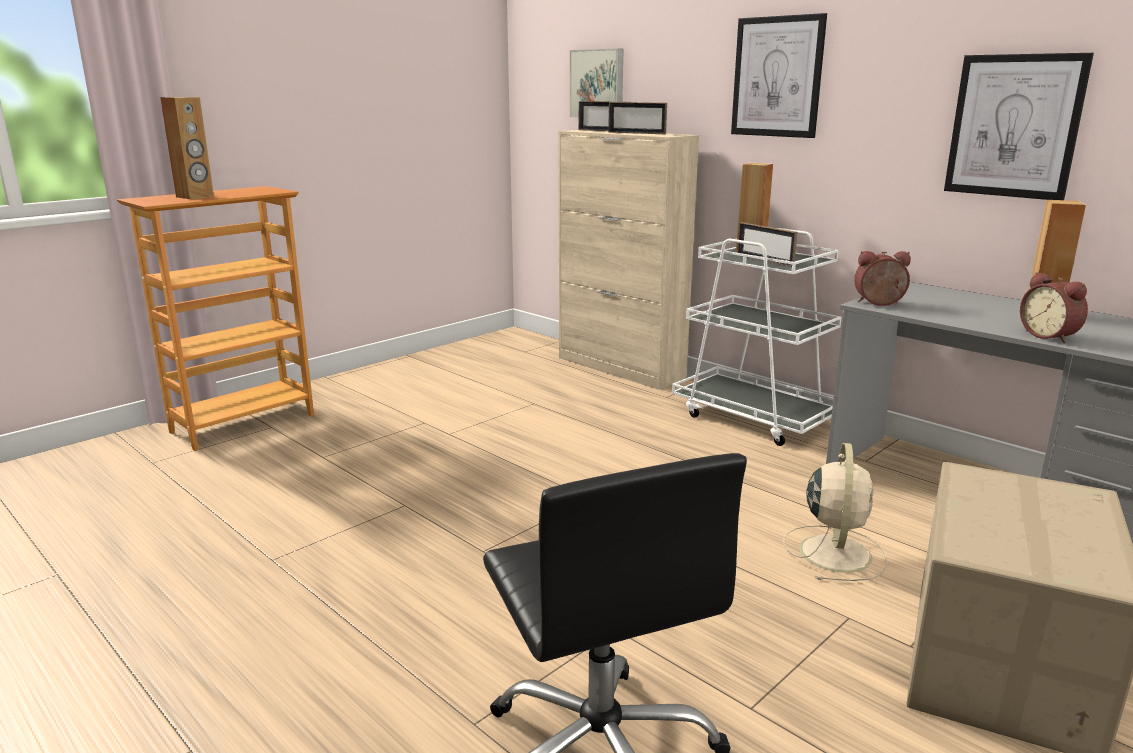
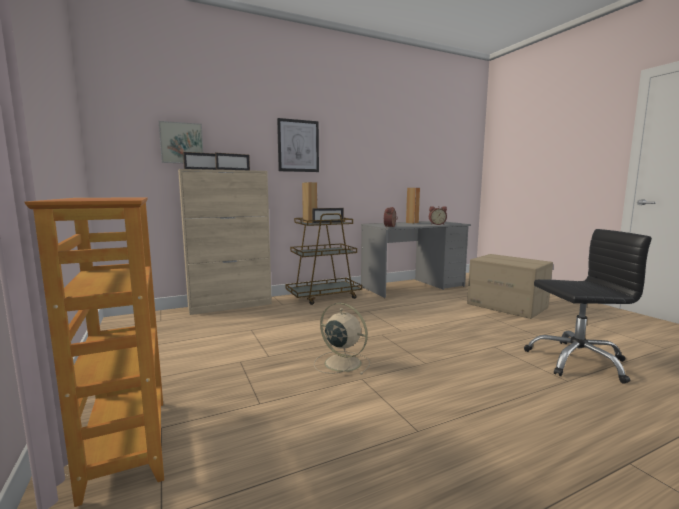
camera: 70 degrees left, 10 degrees down
(195, 196) = (102, 198): brown speaker -> none
(754, 417) = (324, 296): white cart -> brown cart
(834, 552) = (442, 308): beige fan -> beige fan (341, 362)
(1014, 126) = (384, 166): picture -> none

